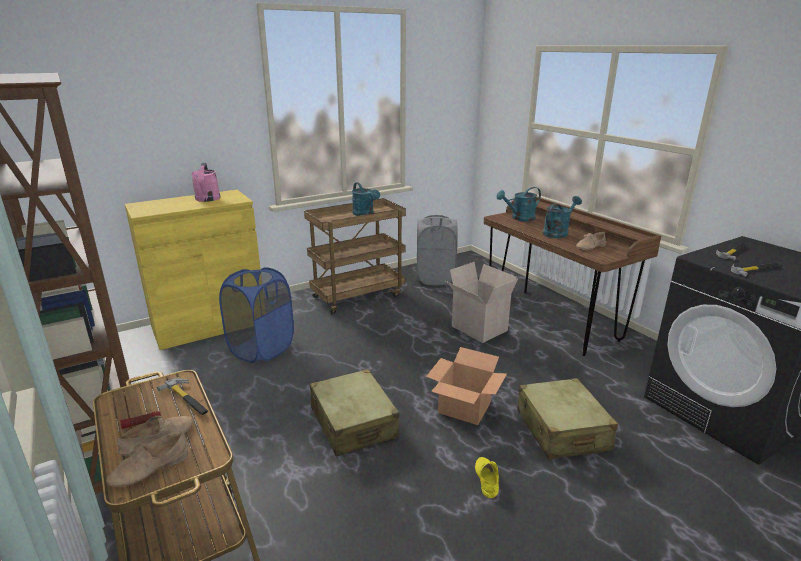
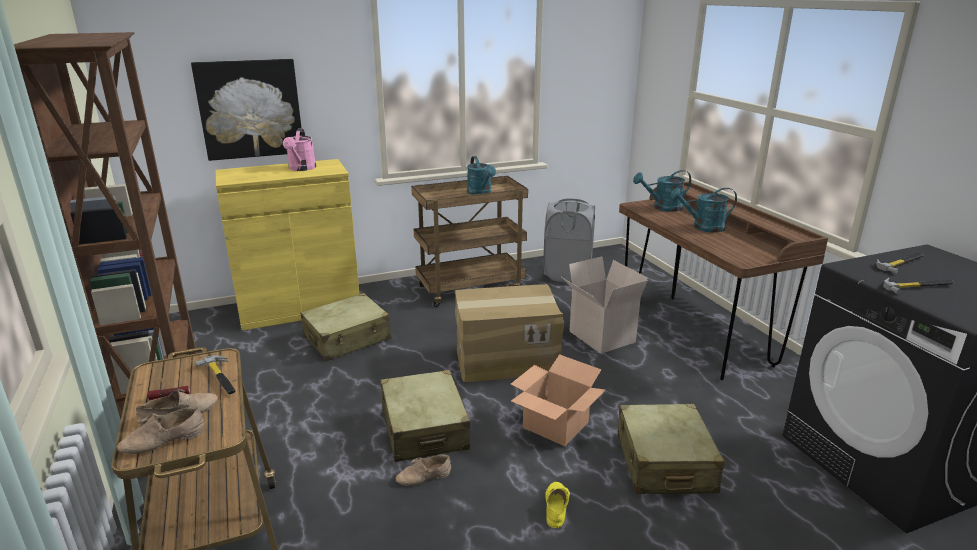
camera: 10 degrees right, 0 degrees up
(155, 146) = (250, 109): none -> picture
(261, 349) = (347, 338): blue laundry basket -> beige suitcase
(406, 354) = (506, 359): none -> cardboard box
(558, 233) = (702, 227): turquoise watering can -> turquoise watering can turned 150 degrees counterclockwise
(591, 247) = (736, 247): beige shoe -> beige shoe (424, 477)

